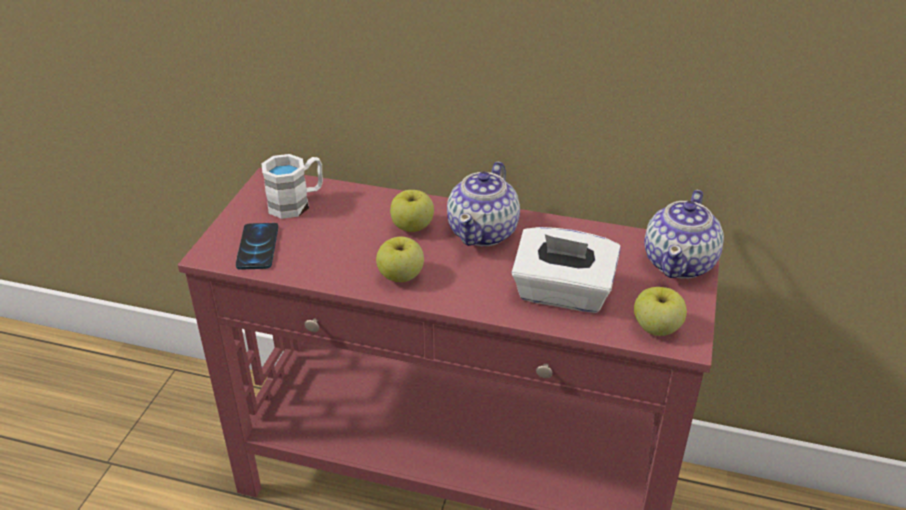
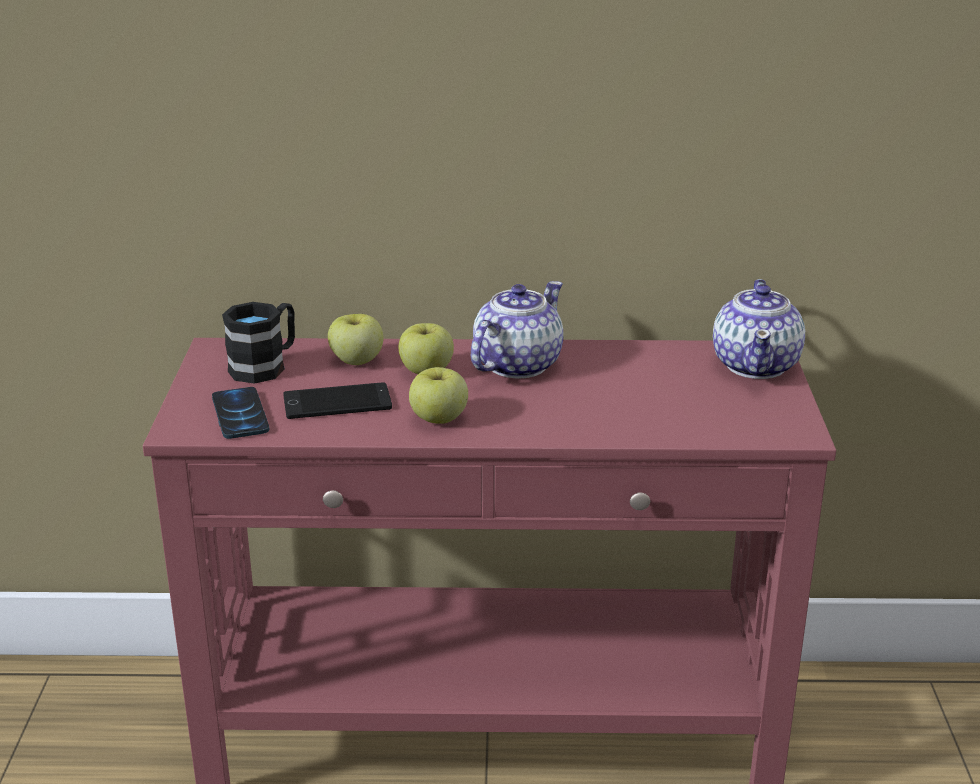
camera: 15 degrees left, 10 degrees down
(297, 203) = (265, 366): white mug -> black mug
(332, 247) = (337, 402): none -> phone
(484, 232) = (516, 365): teapot -> teapot turned 150 degrees counterclockwise
(562, 294) = (639, 410): white tissue box -> none
(656, 328) = (761, 426): apple -> apple (356, 361)

